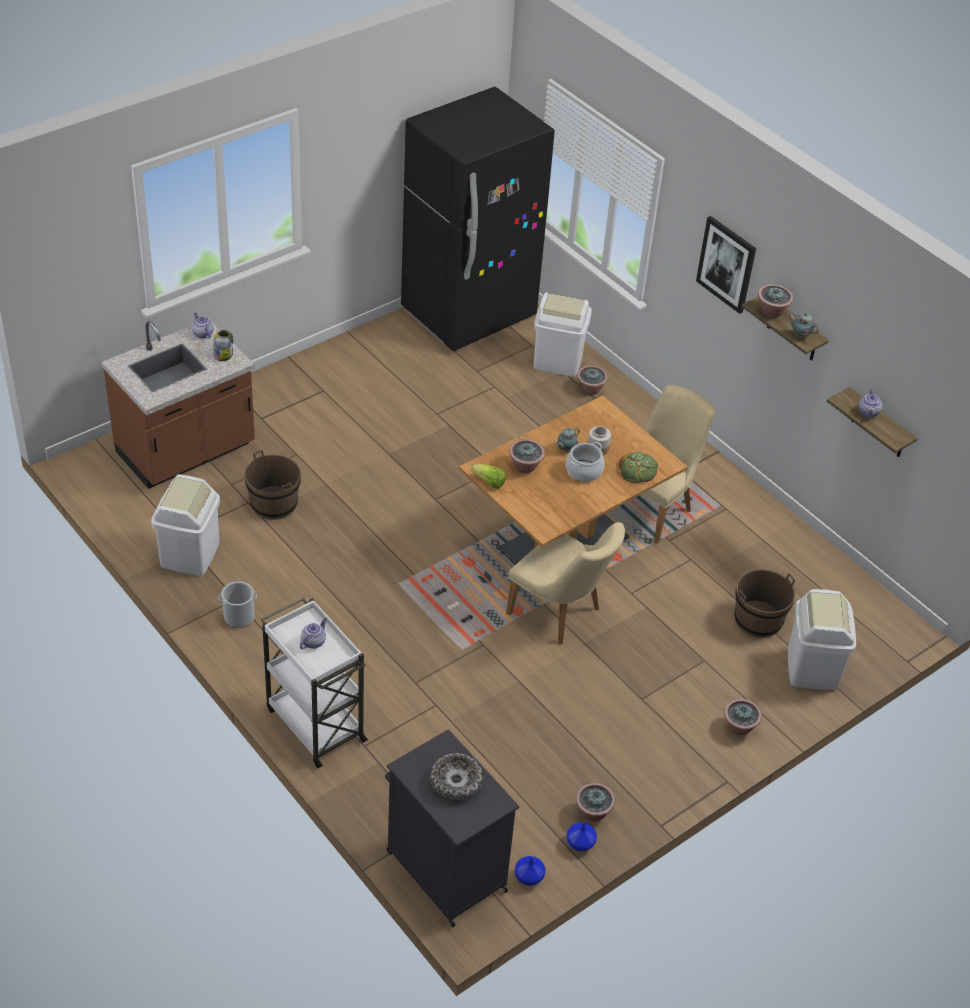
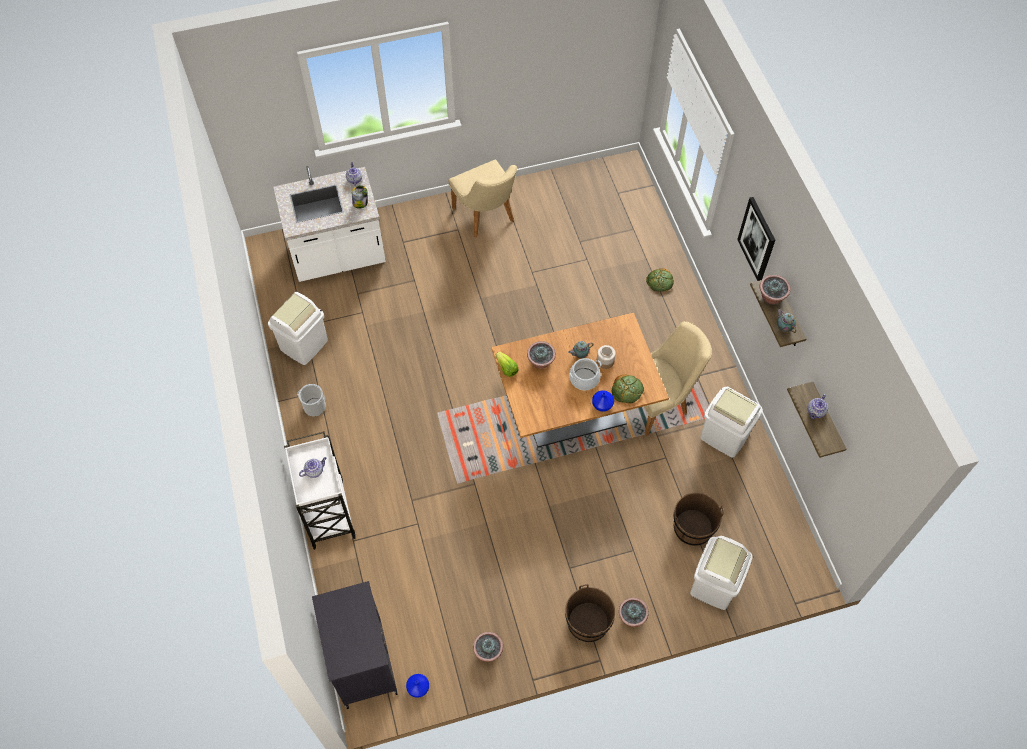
camera: 25 degrees right, 15 degrees up
(186, 452) = (338, 257): brown counter -> white counter
(273, 503) = (379, 318): brown bucket -> brown bucket (587, 622)
(456, 782) = (353, 628): bowl -> none
(469, 314) = (597, 188): black fridge -> none
(557, 361) = (646, 249): white trash can -> white trash can (724, 436)
(561, 614) = (543, 476): beige chair -> beige chair (486, 218)
(580, 844) = (467, 674): blue vase -> blue vase (602, 405)
(590, 390) = (660, 282): potted plant -> bread

